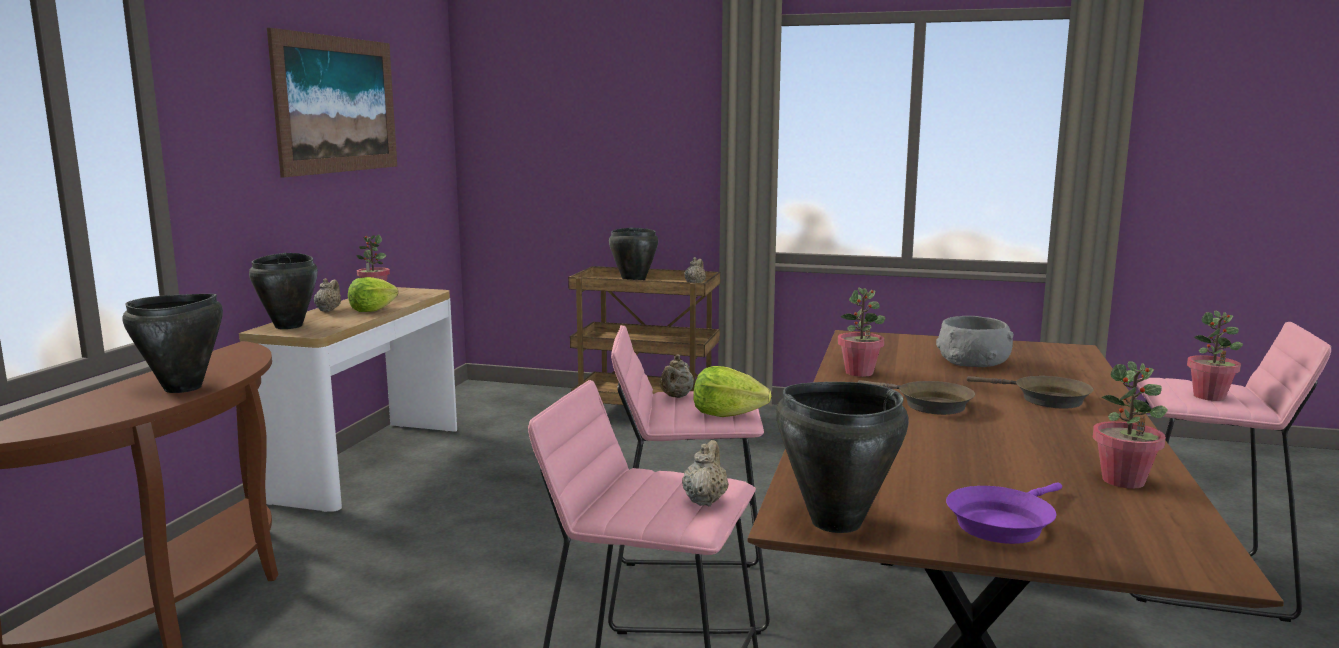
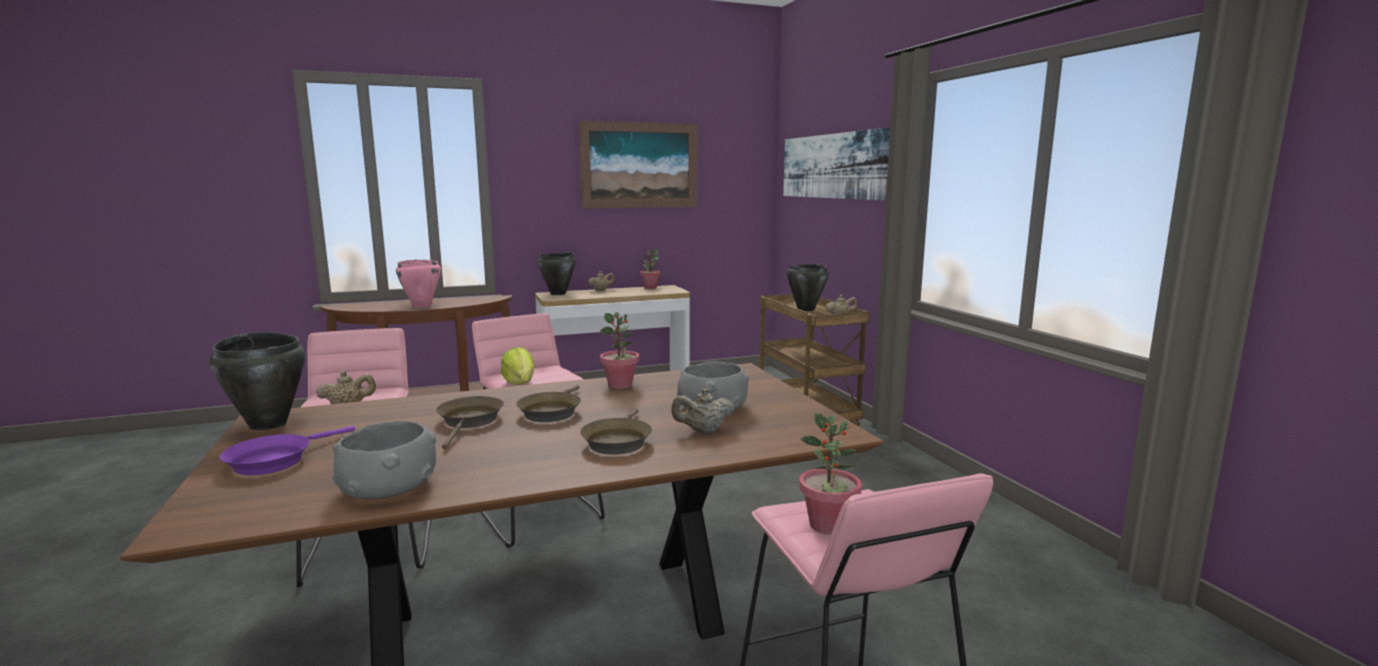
camera: 55 degrees right, 0 degrees up
(183, 388) = (421, 306): black cooking pot -> pink cooking pot
(372, 310) = (615, 294): lettuce -> none
(588, 109) = (831, 166): none -> picture
(676, 396) = (546, 369): beige teapot -> beige teapot (703, 431)
(931, 434) = (470, 422): none -> brown frying pan
(1003, 523) = (275, 460): purple frying pan -> purple frying pan turned 75 degrees counterclockwise
(1123, 481) = (390, 486): potted plant -> grey bowl

